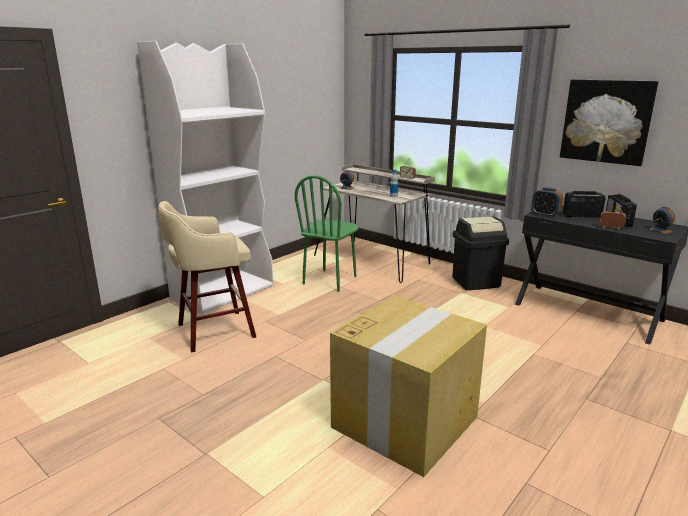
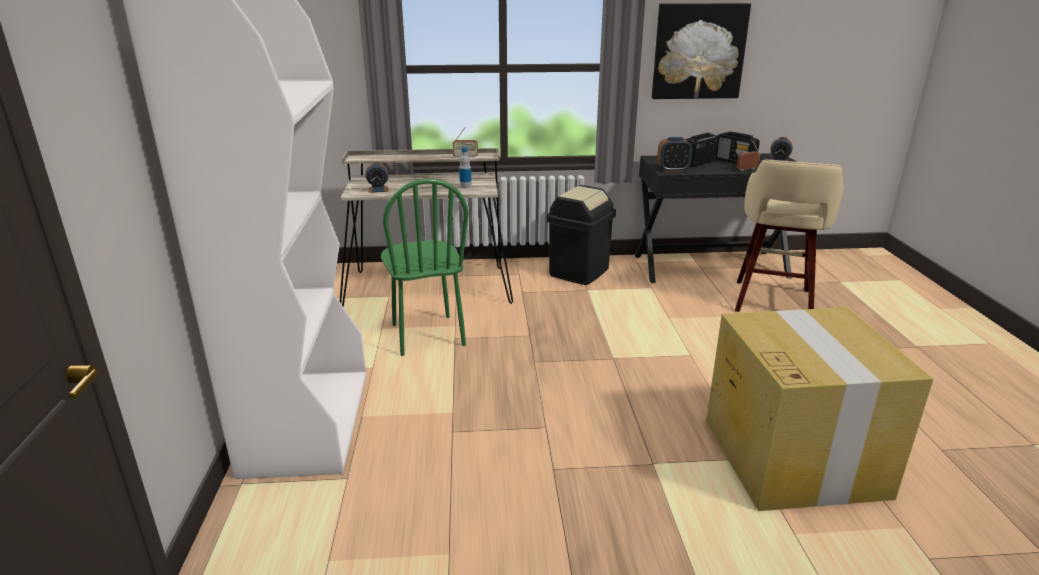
camera: 45 degrees left, 5 degrees up
(213, 331) = (410, 487): beige stool -> beige stool (772, 302)

